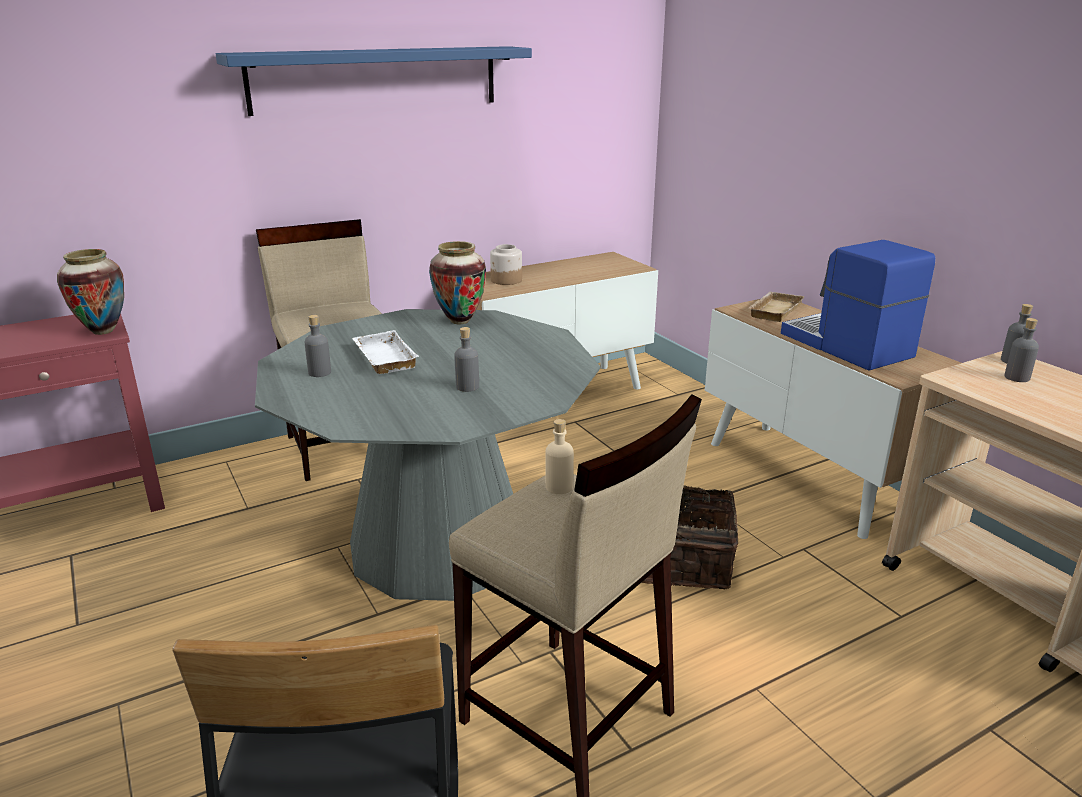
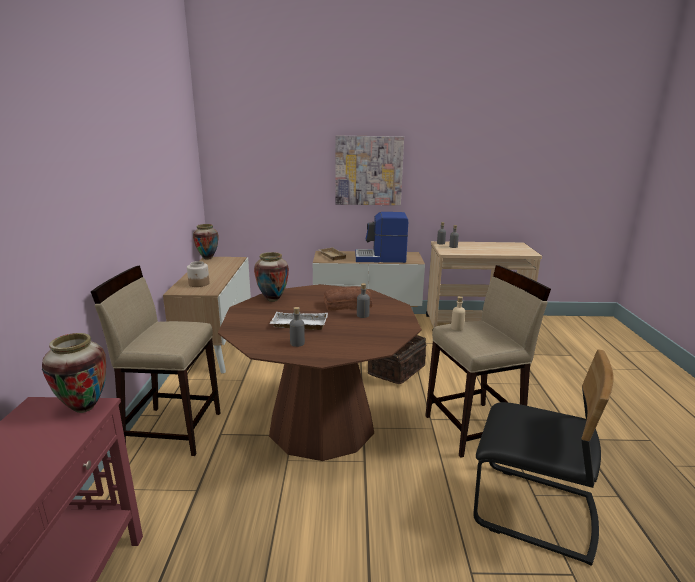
camera: 60 degrees left, 5 degrees down
(376, 79) = (121, 165): blue shelf -> none
(439, 544) = (321, 424): grey dining table -> brown dining table
(500, 366) = (346, 304): none -> bread
(608, 255) = (207, 258): none -> vase
(904, 139) = (368, 170): none -> picture

